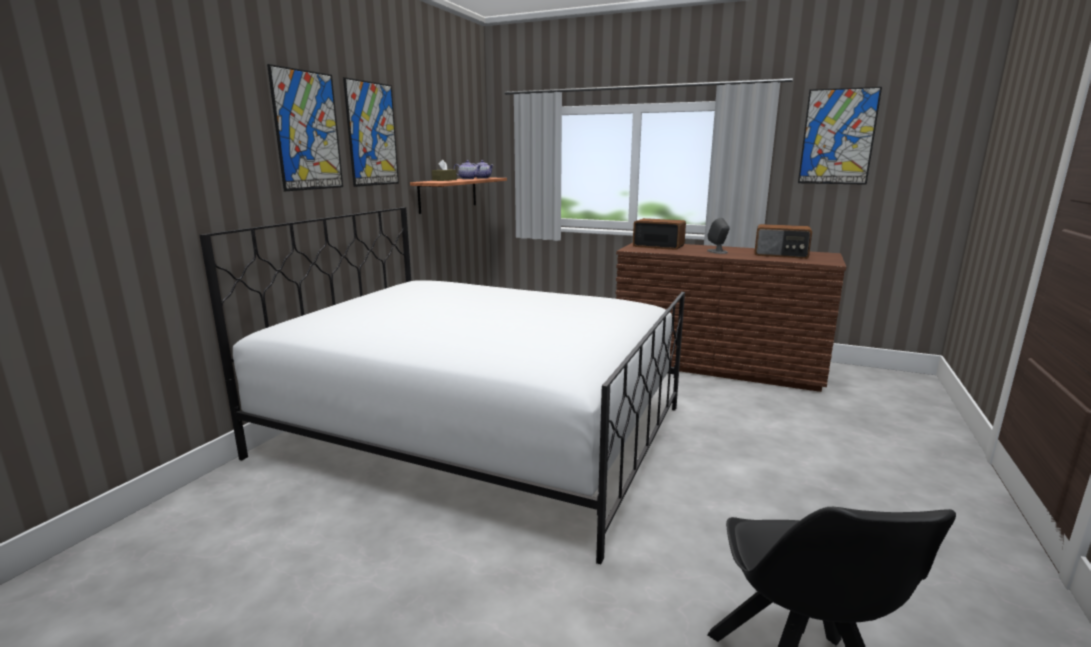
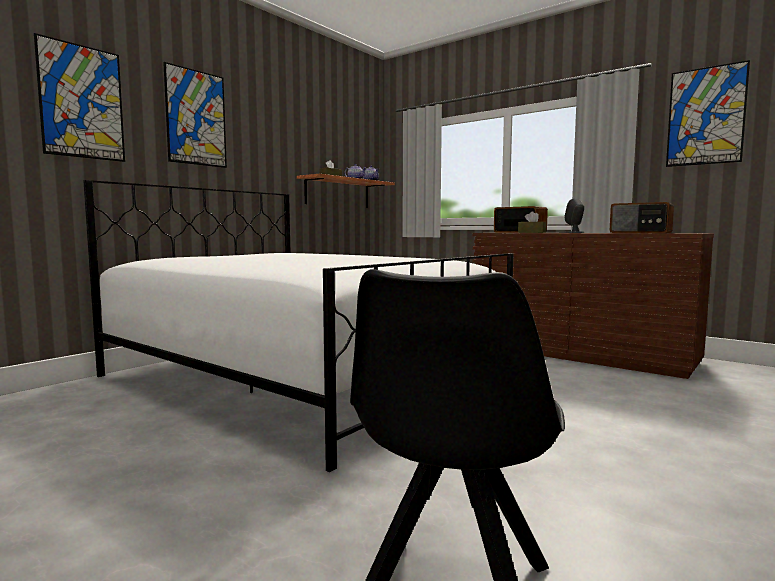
camera: 15 degrees right, 10 degrees down
(372, 134) = (260, 130): picture -> picture (82, 102)
(677, 252) = (531, 232): none -> brown tissue box

